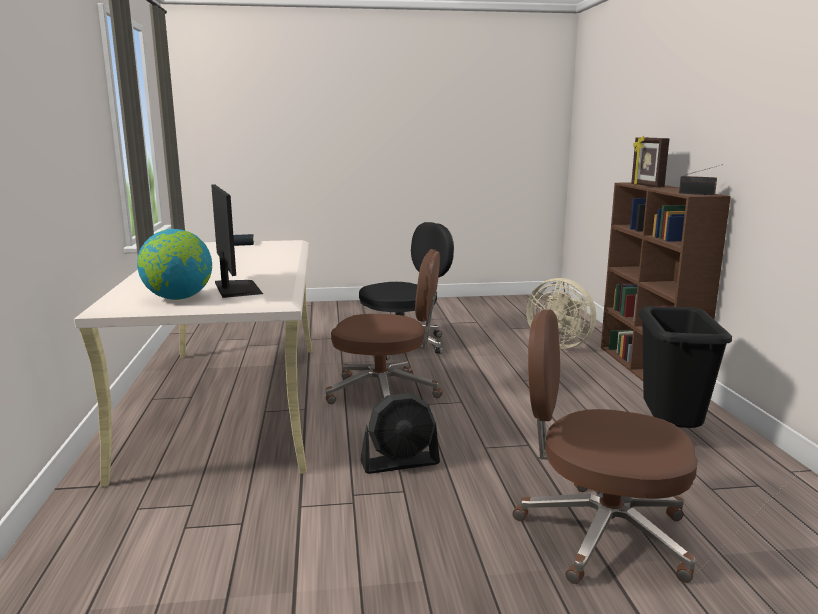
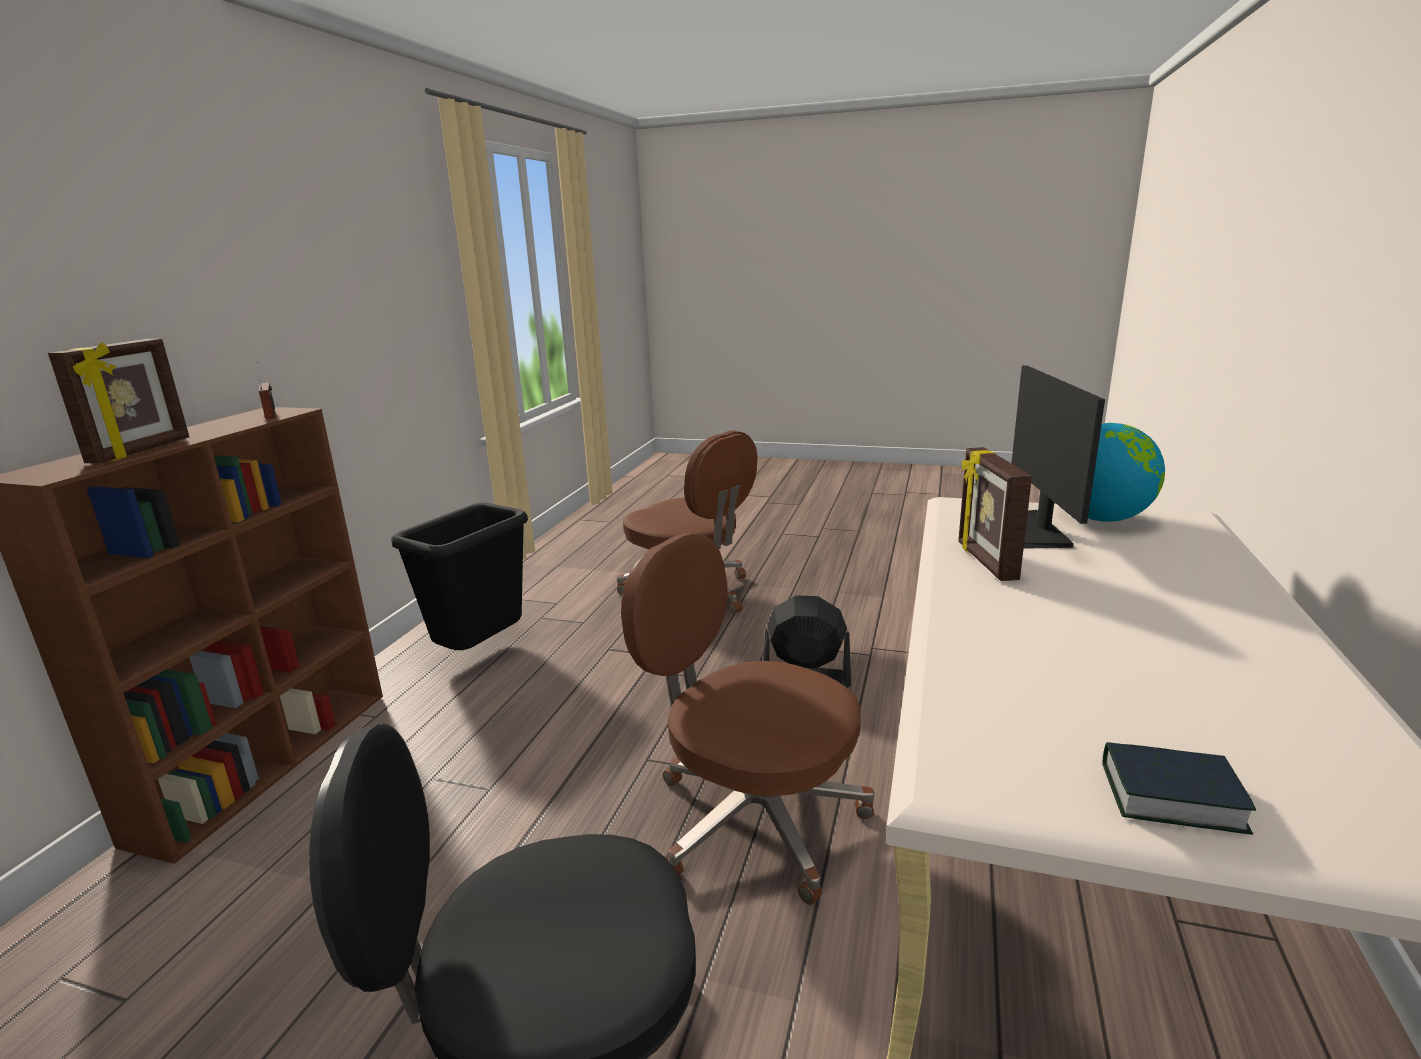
camera: 155 degrees left, 5 degrees up
(269, 274) = (985, 561): none -> picture frame
(559, 344) = (213, 911): beige fan -> none

